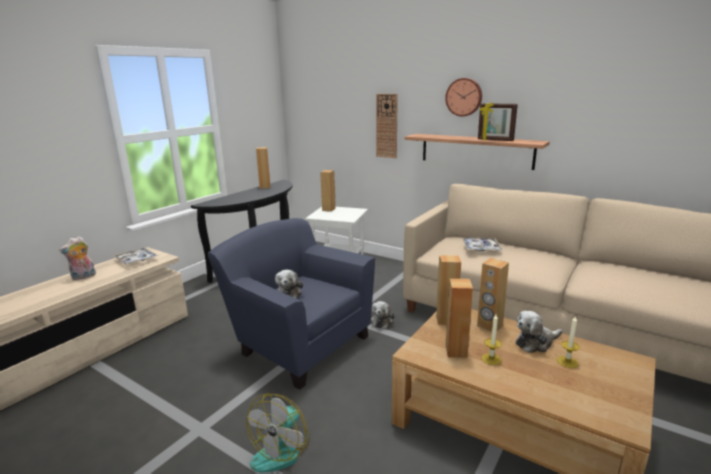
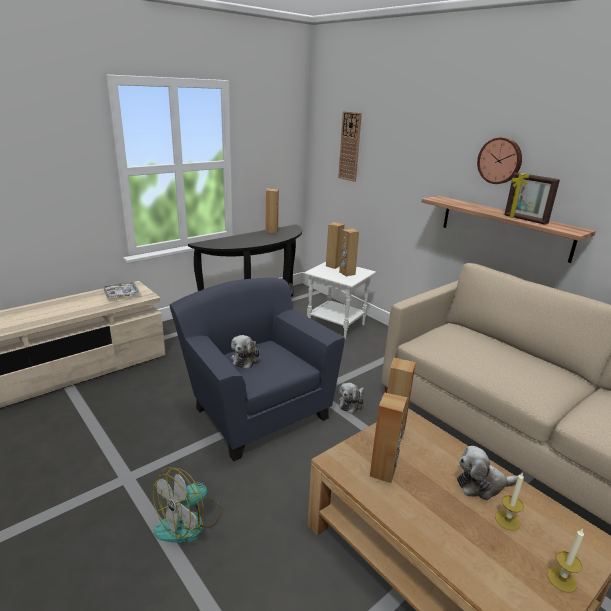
camera: 15 degrees right, 5 degrees up
(83, 277) = (69, 304): plush toy -> none
(387, 126) = (409, 182): wall clock -> wall clock (350, 146)
(481, 248) = (477, 347): tray -> none
(489, 326) = (439, 449): brown speaker -> brown speaker (347, 273)
(491, 359) = (417, 492): candle -> candle (562, 579)

